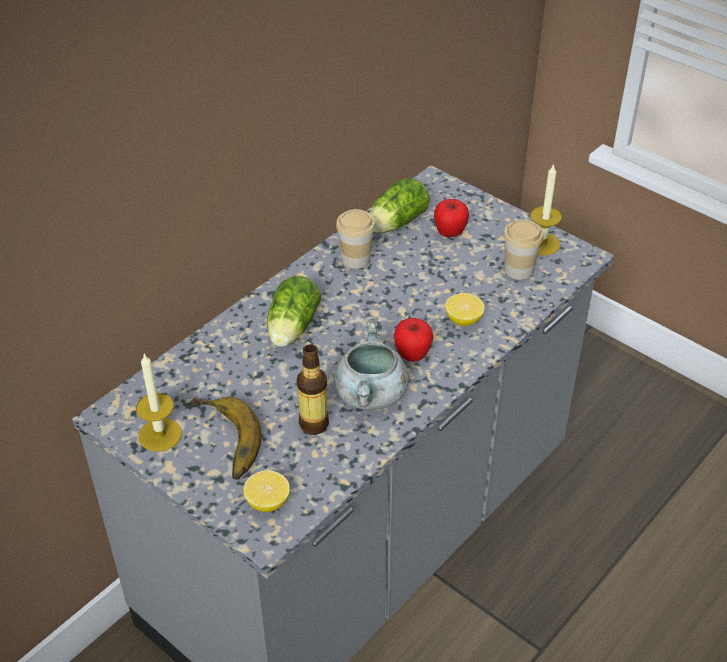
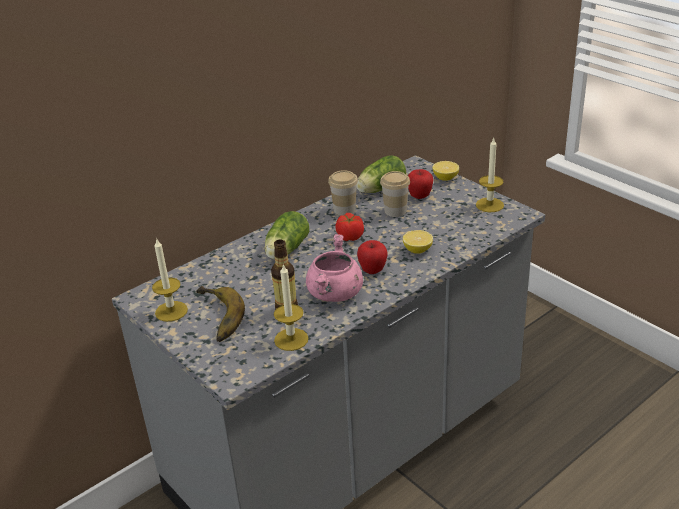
camera: 10 degrees right, 10 degrees down
(267, 502) = (239, 357): lemon -> lemon (445, 178)
(329, 469) = (291, 339): none -> candle
(371, 395) = (335, 294): grey cooking pot -> pink cooking pot
(372, 302) = (350, 236): none -> tomato
(518, 270) = (468, 220): cup -> cup (395, 211)

